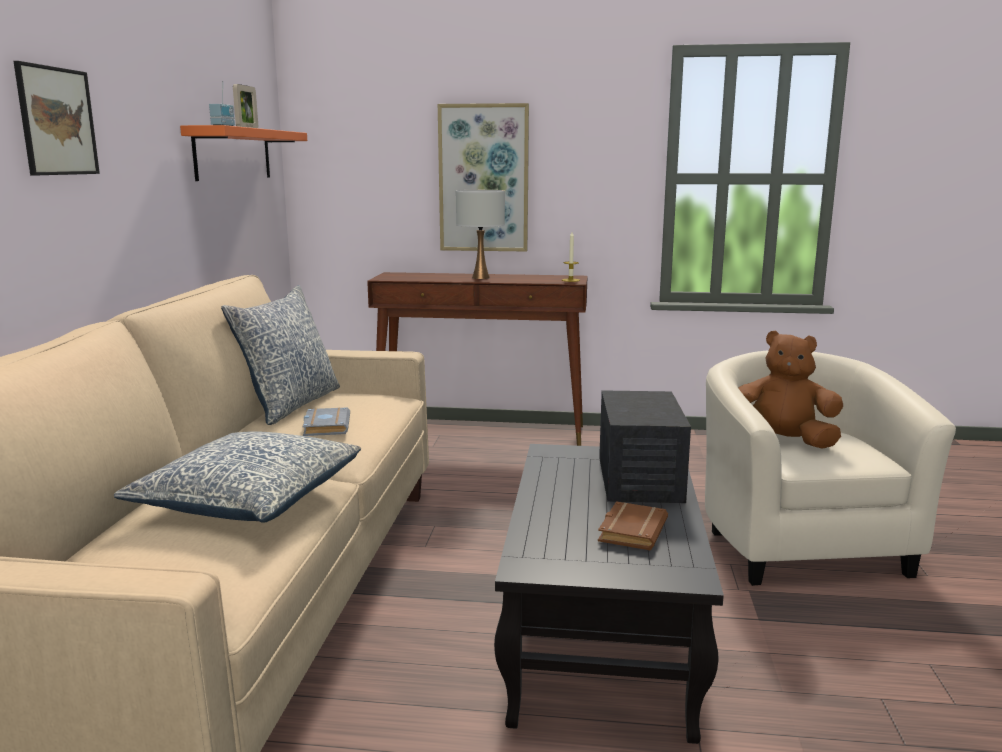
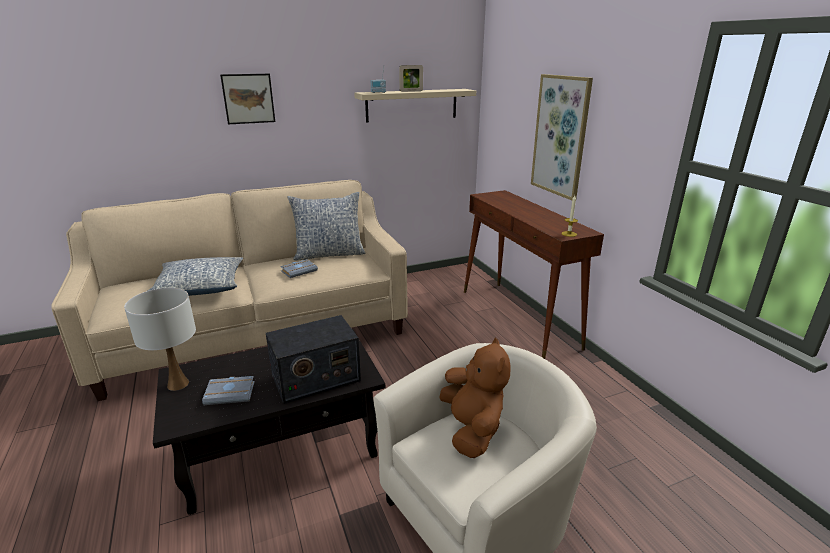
camera: 60 degrees right, 10 degrees up
(233, 154) = (412, 105): orange shelf -> beige shelf
(481, 277) = (529, 212): white table lamp -> white table lamp (178, 384)
(630, 530) = (231, 393): brown book -> grey book

